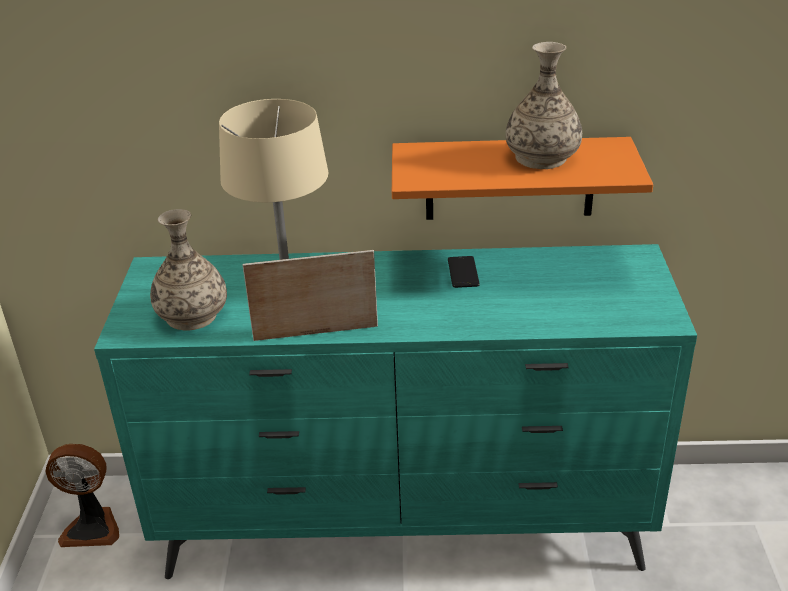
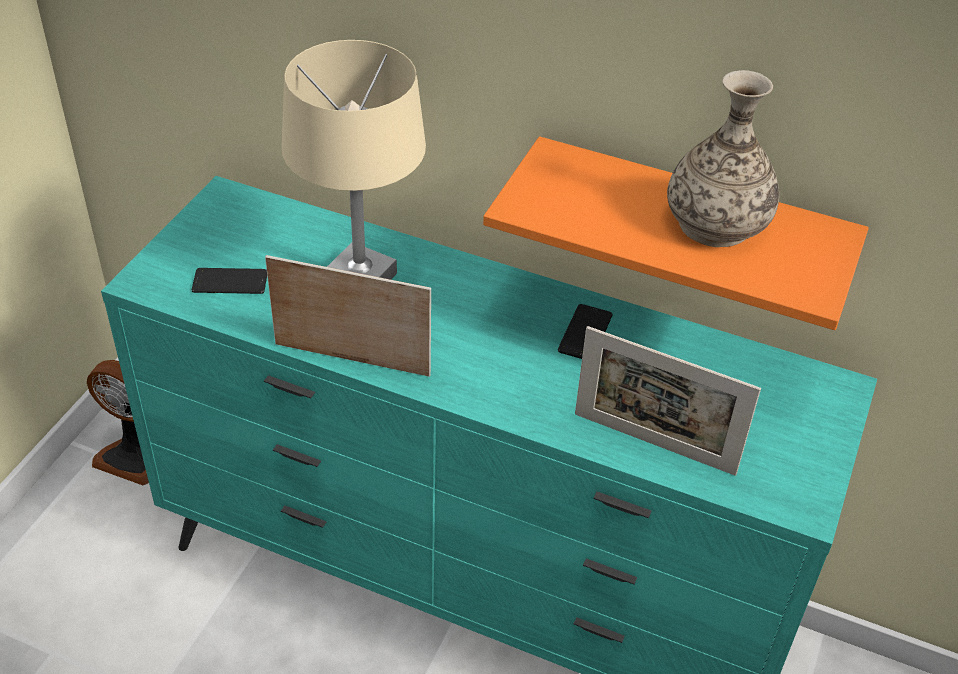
camera: 20 degrees right, 10 degrees up
(192, 315) = (230, 282): vase -> phone
(552, 317) = (654, 443): none -> picture frame

